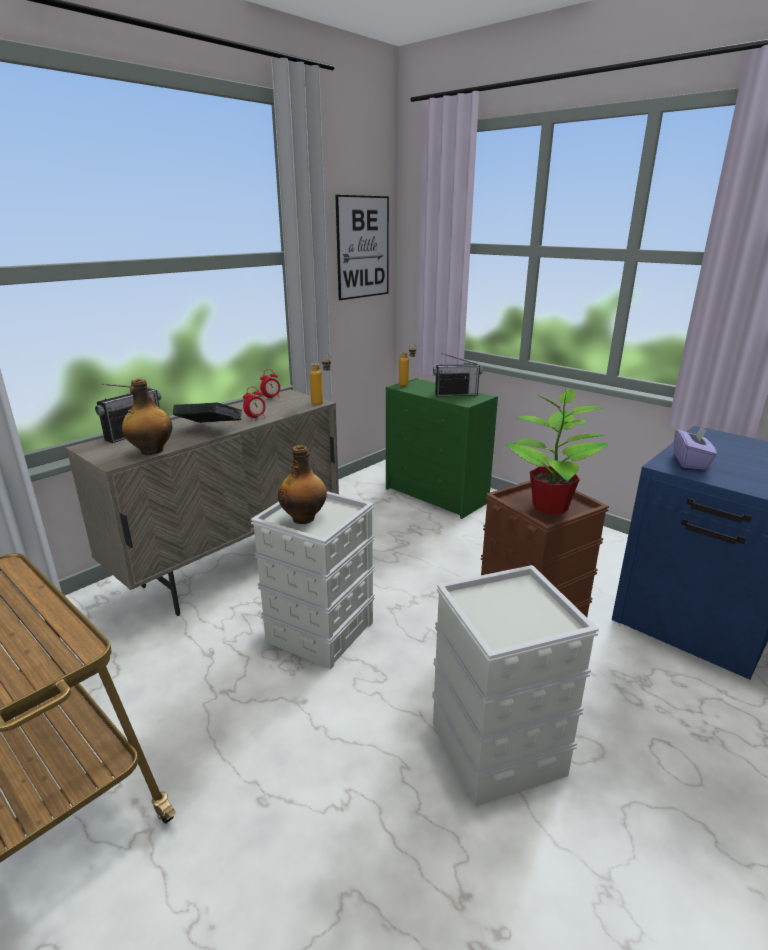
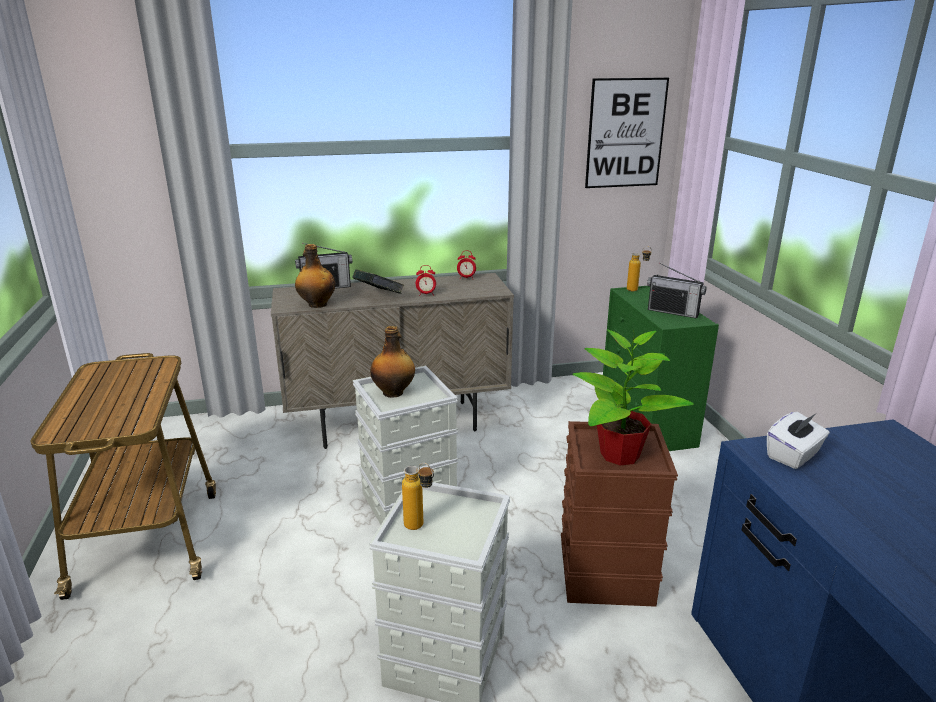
camera: 35 degrees right, 0 degrees up
(322, 403) = (500, 292): bottle -> bottle (420, 528)
(690, 462) = (793, 455): purple tissue box -> white tissue box

